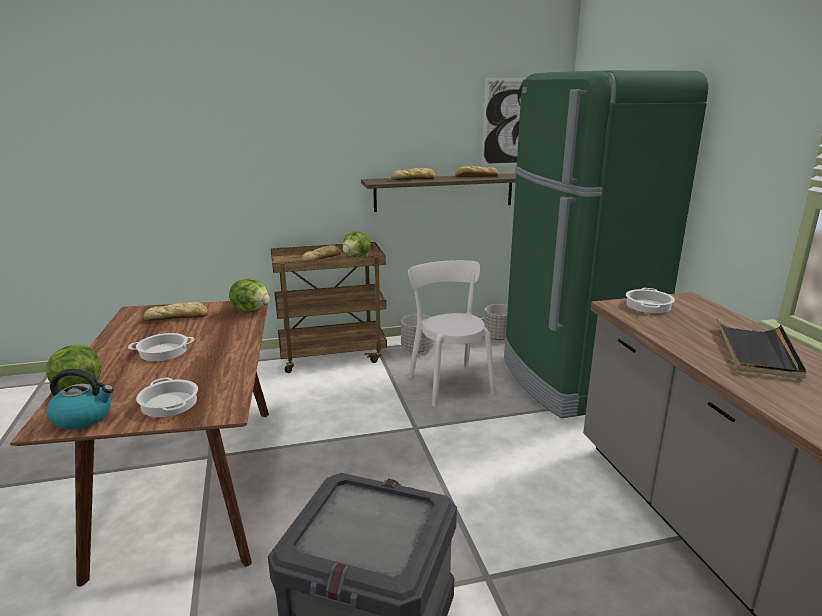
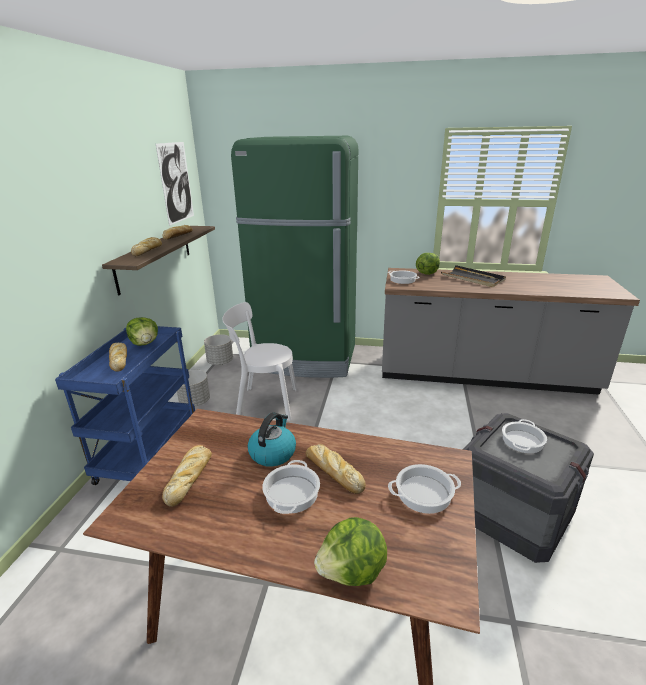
camera: 65 degrees left, 5 degrees up
(83, 417) = (435, 561): kettle -> kettle (273, 453)
(193, 361) = (333, 472): none -> bread
(251, 310) = (223, 422): lettuce -> lettuce (427, 273)
(332, 355) = (148, 452): brown cart -> blue cart
(383, 521) = (523, 441): none -> cooking pot

